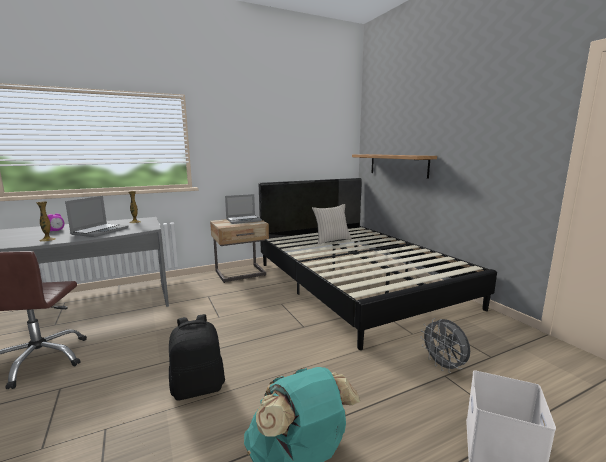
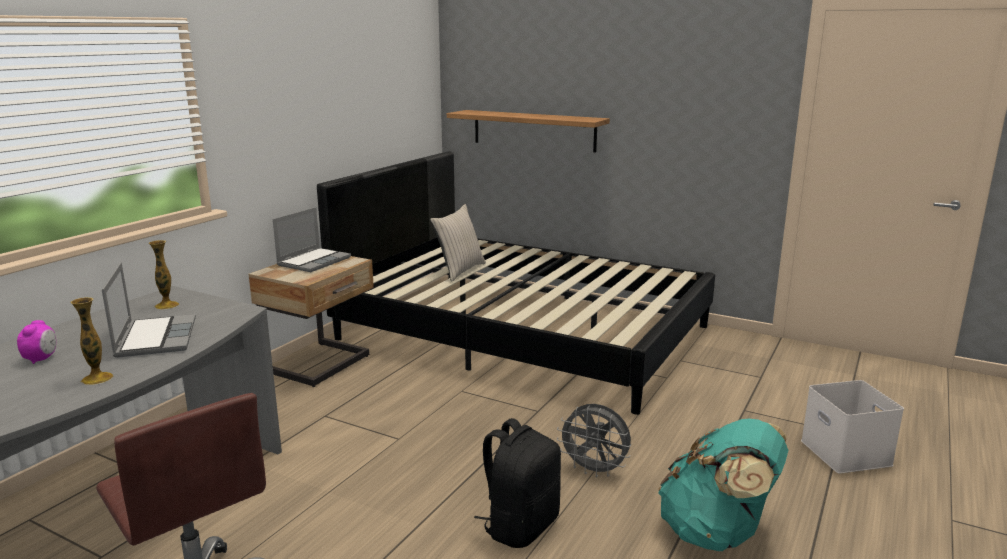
camera: 35 degrees left, 5 degrees up
(444, 366) = (733, 401): grey fan -> grey fan (594, 470)

